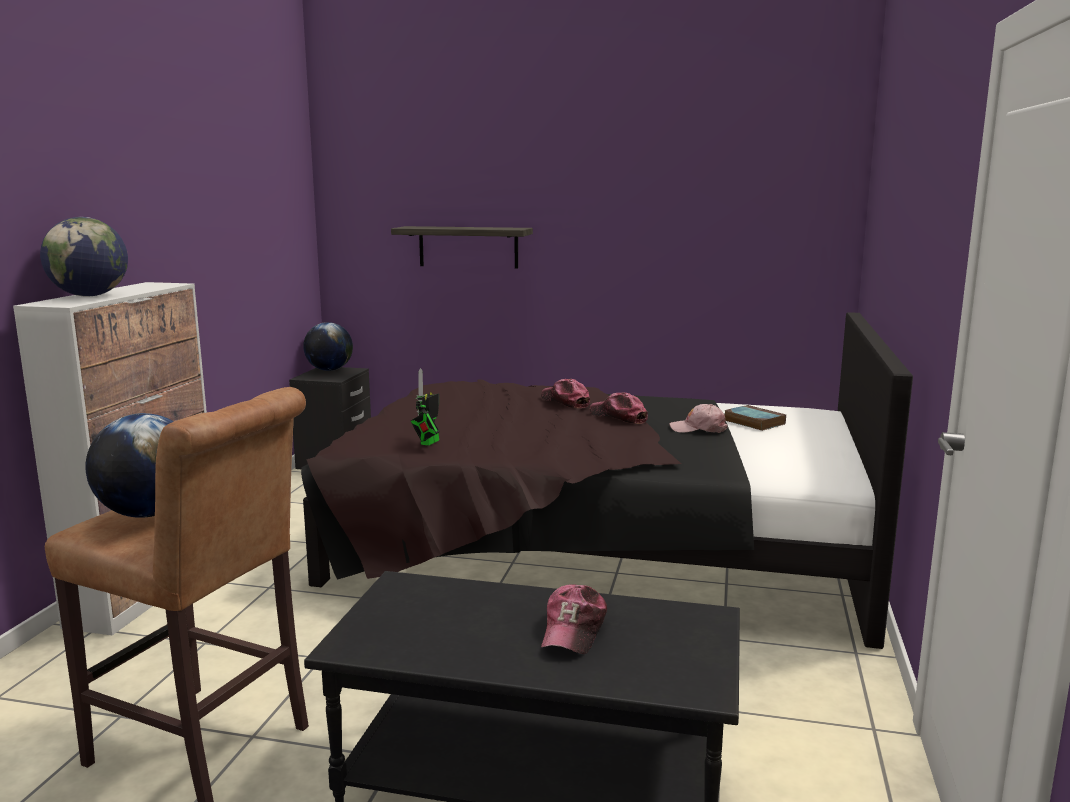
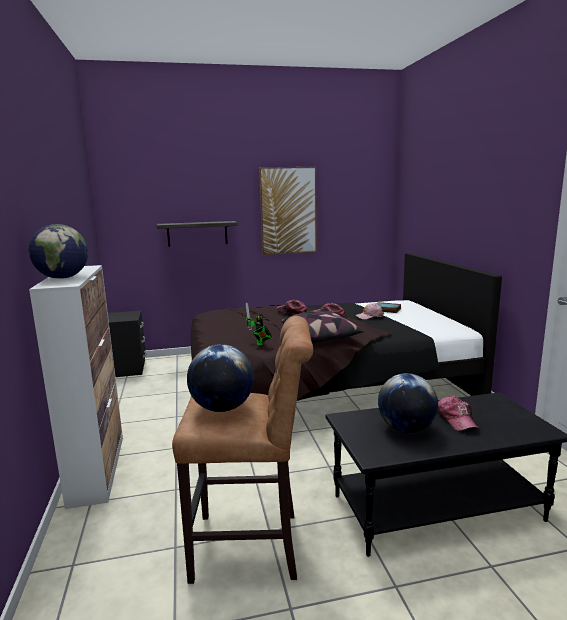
camera: 25 degrees left, 0 degrees up
(329, 370) = (118, 314): globe -> globe (406, 429)
(539, 450) = (321, 337): none -> pillow
(632, 214) = (288, 211): none -> picture

